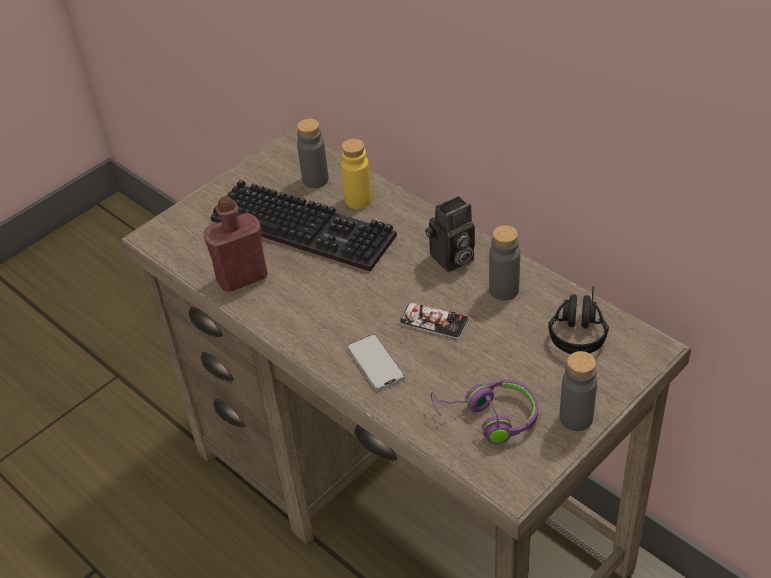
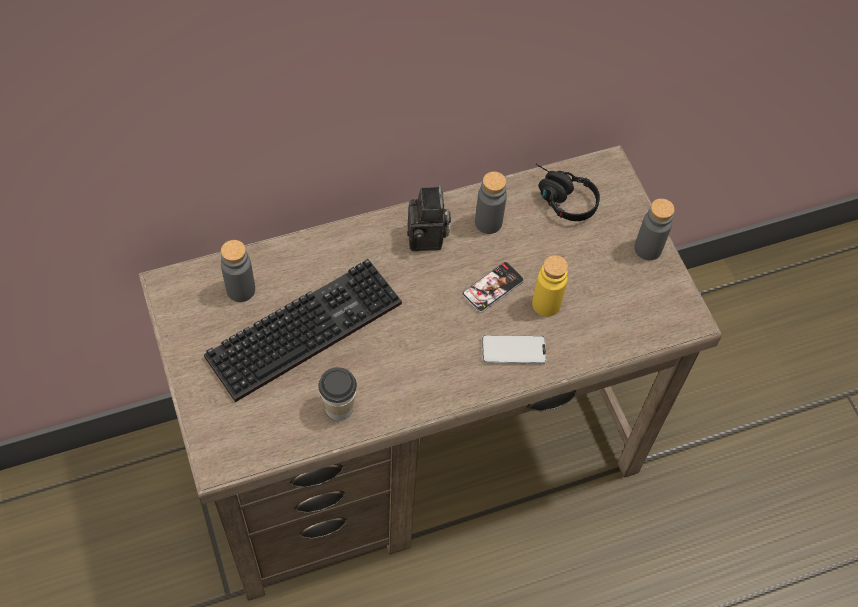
camera: 70 degrees left, 15 degrees up
(242, 278) = (339, 408): red bottle -> cup
(358, 200) = (298, 269): yellow bottle -> yellow bottle (546, 304)
(488, 418) = (617, 302): purple headphones -> none

